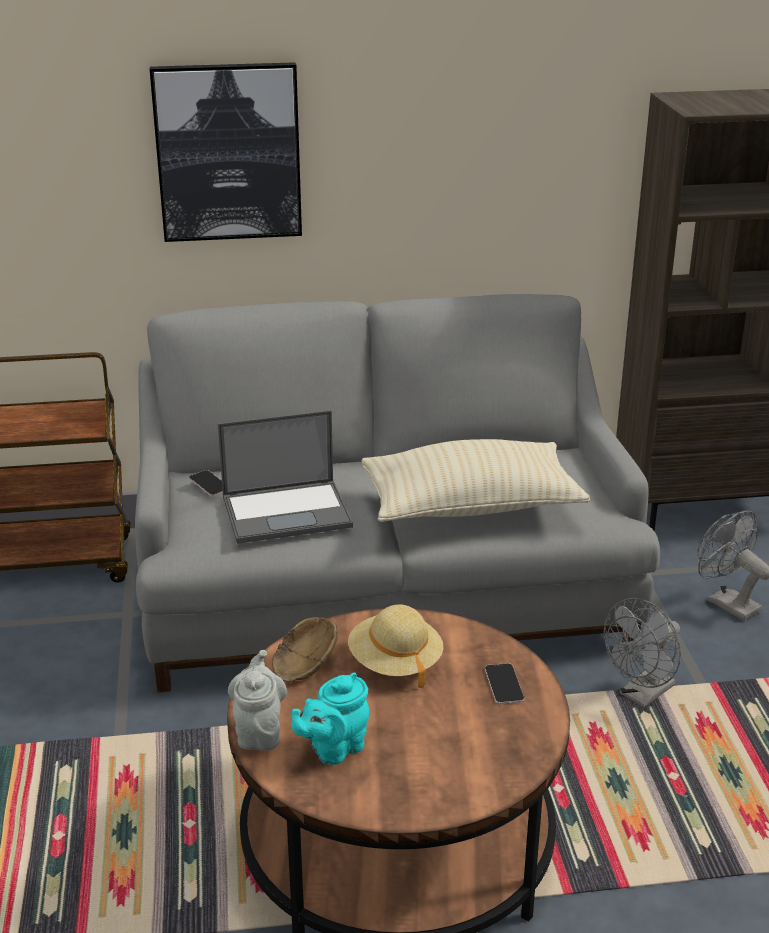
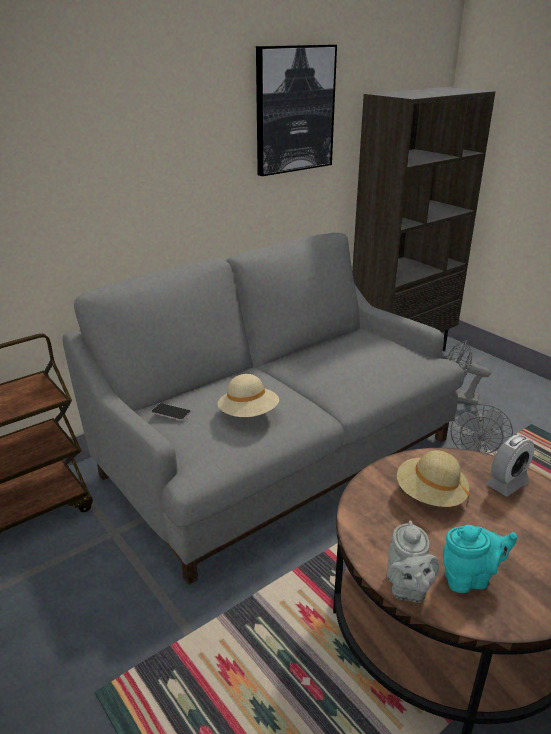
camera: 30 degrees left, 0 degrees up
(228, 152) = (111, 155): picture -> picture (294, 110)
(259, 731) = (407, 588): grey teapot -> grey teapot turned 150 degrees counterclockwise
(288, 511) = (248, 414): laptop -> beige hat
(303, 666) = (377, 522): brown bowl -> none
(334, 749) = (470, 578): turquoise teapot -> turquoise teapot turned 120 degrees counterclockwise
(471, 506) = (355, 376): beige pillow -> none
(504, 684) = (507, 483): phone -> alarm clock

